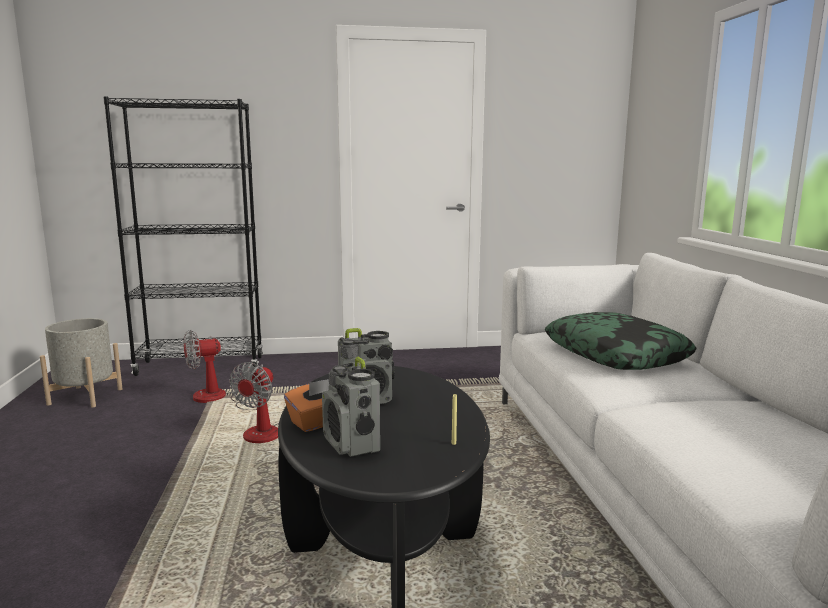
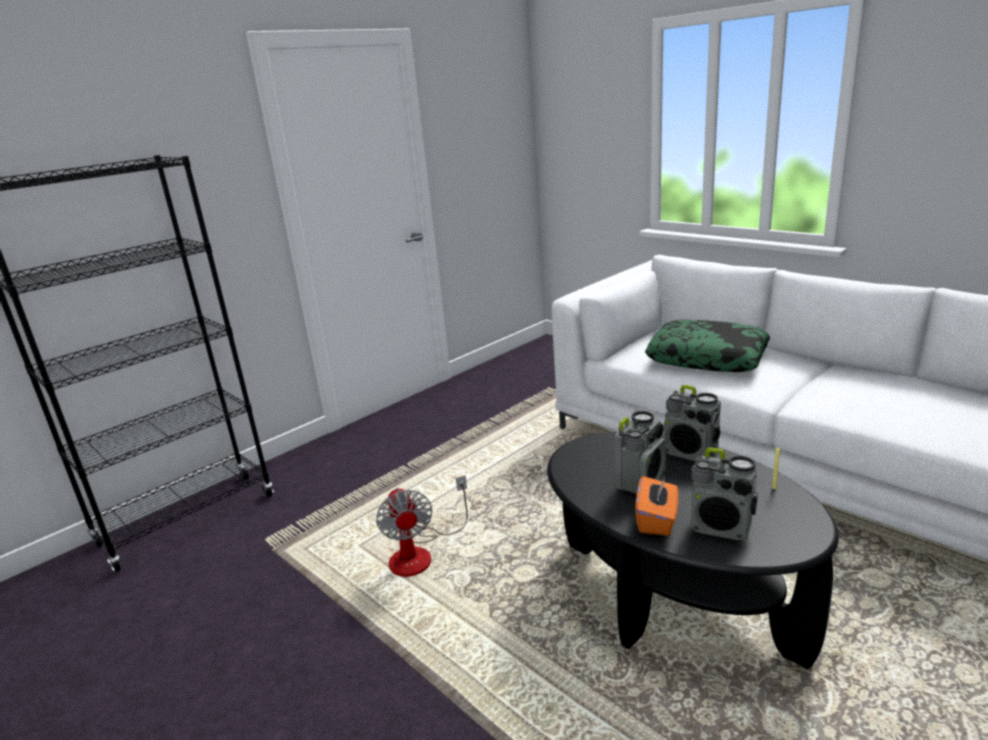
camera: 35 degrees left, 10 degrees up
(85, 396) = (96, 630): grey planter -> none
(219, 399) = (287, 547): fan -> none
(445, 400) = (690, 453): none -> radio

